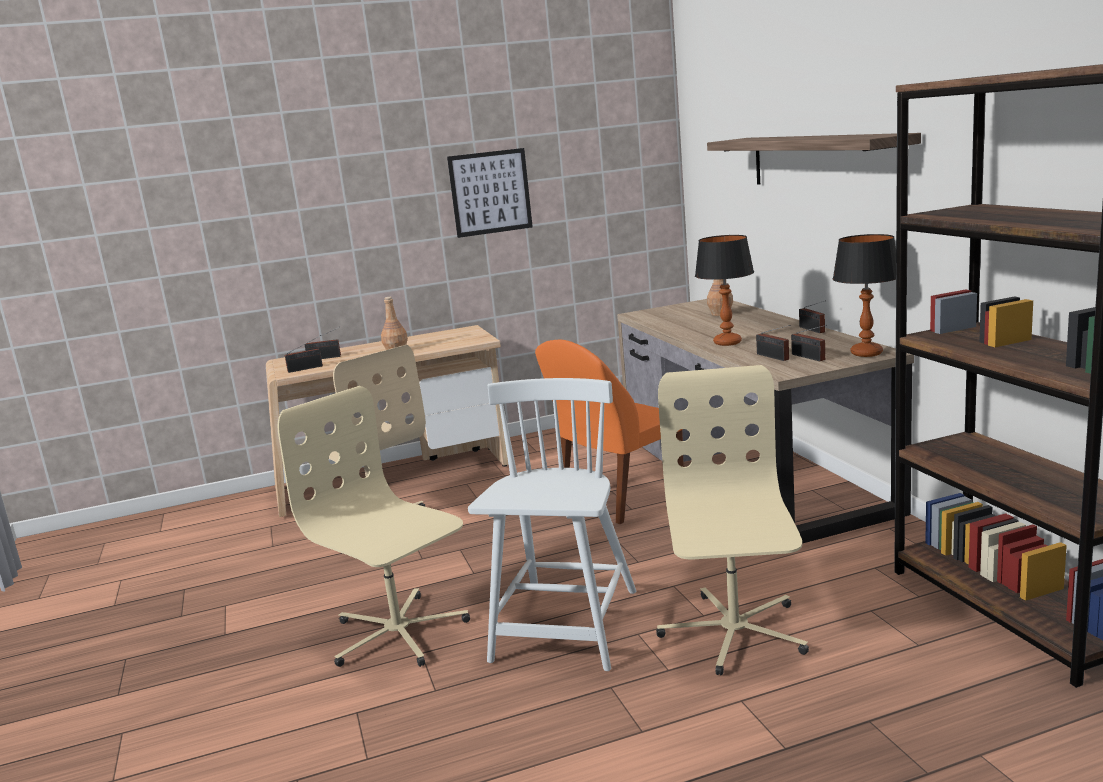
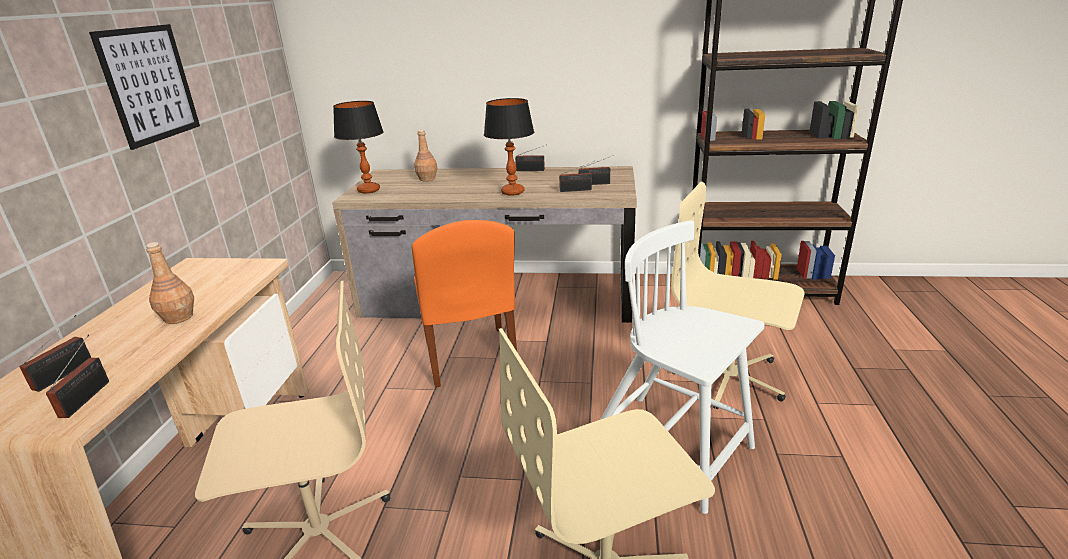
camera: 65 degrees left, 10 degrees up
(822, 162) = (522, 34): shelf -> none
(866, 353) = (613, 172): table lamp -> table lamp (368, 190)

